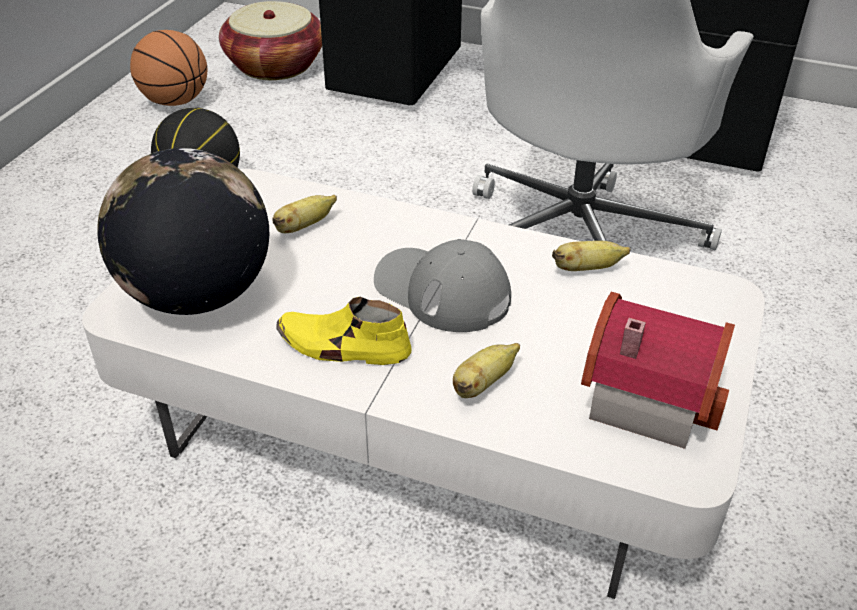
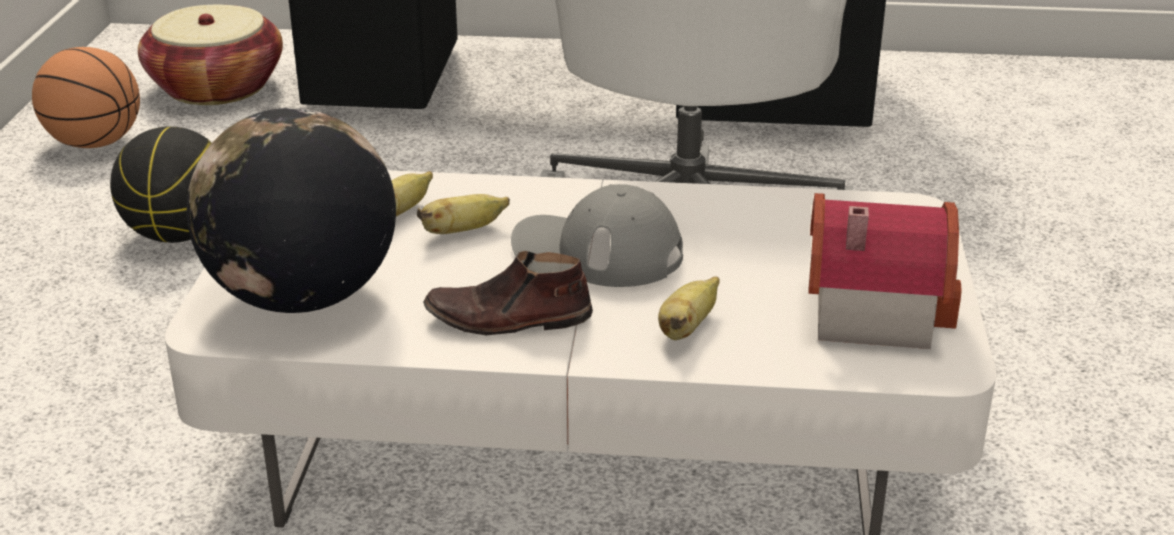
camera: 15 degrees left, 10 degrees down
(343, 347) = (508, 319): yellow shoe -> brown shoe
(587, 268) = (750, 208): banana -> banana (463, 231)

